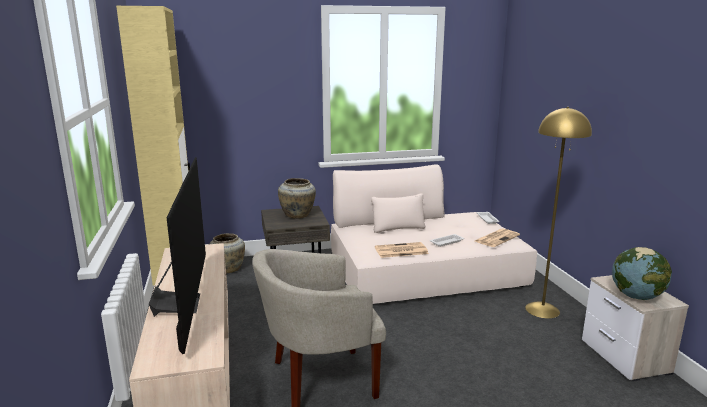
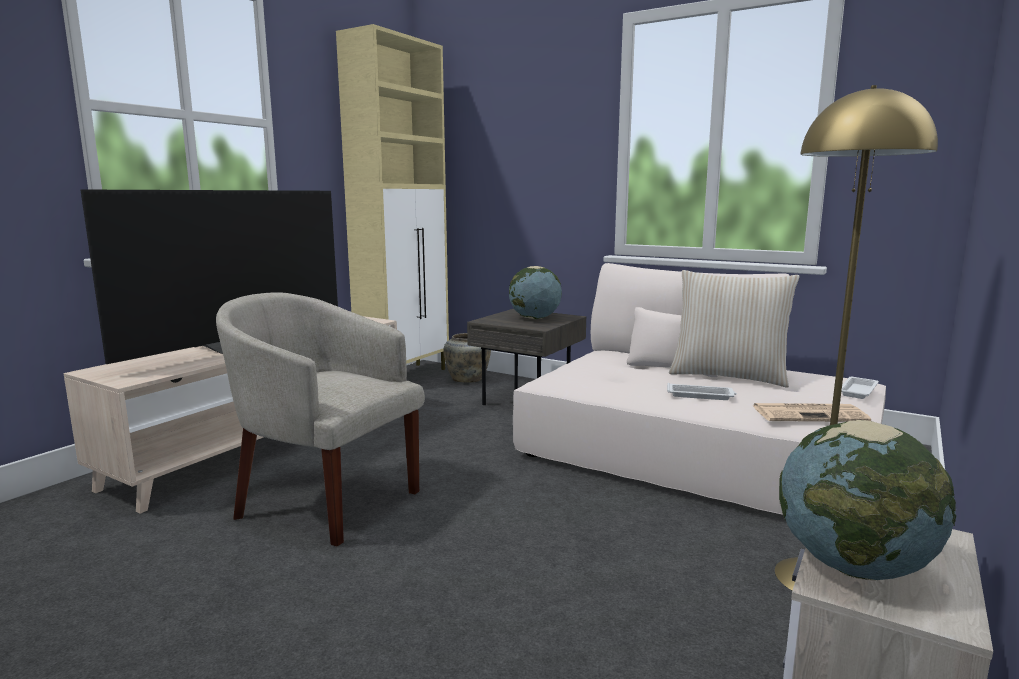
camera: 45 degrees right, 5 degrees down
(297, 215) = (534, 318): beige vase -> globe
(400, 251) = (602, 385): newspaper -> none
(432, 226) = (728, 376): none -> beige pillow

